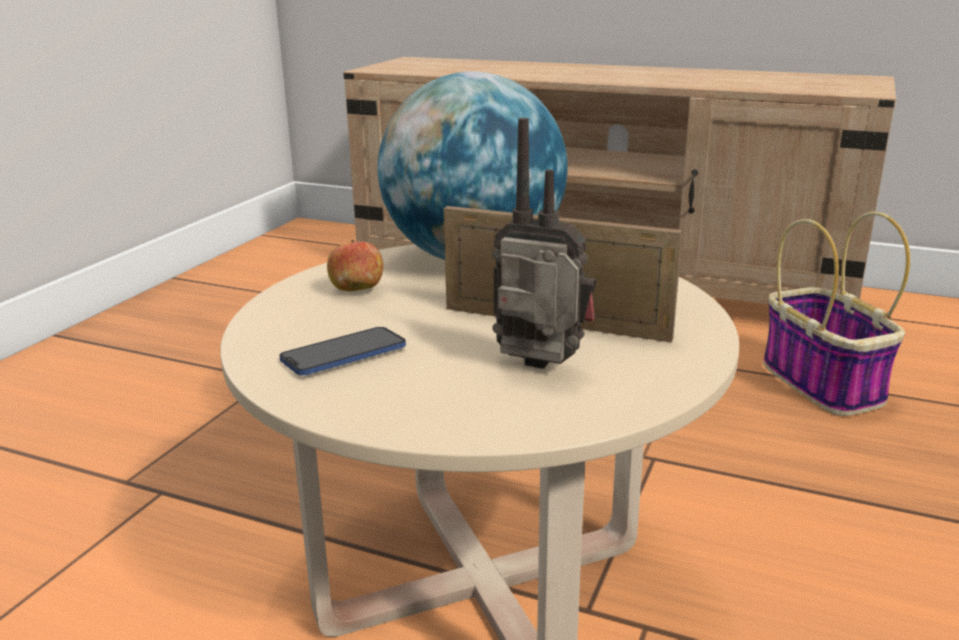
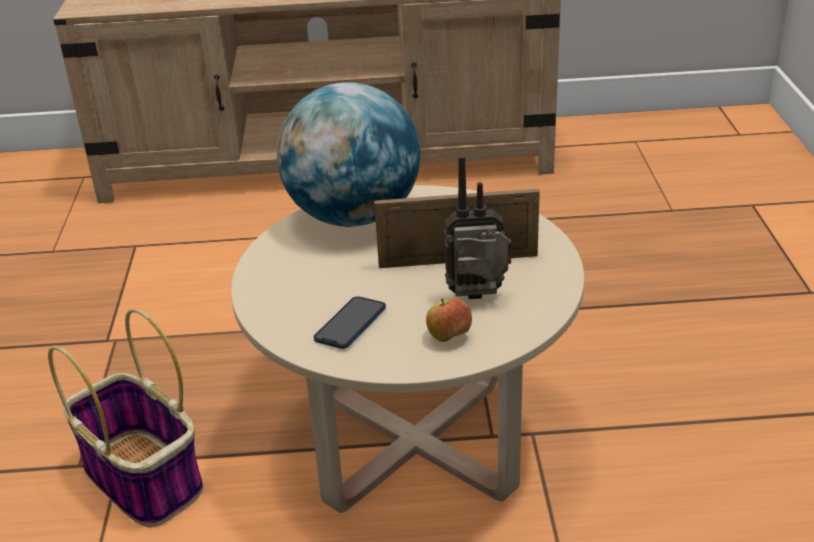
camera: 25 degrees left, 10 degrees up
(357, 291) = (301, 269): apple -> apple (449, 337)
(824, 384) = (552, 218): basket -> basket (144, 479)

